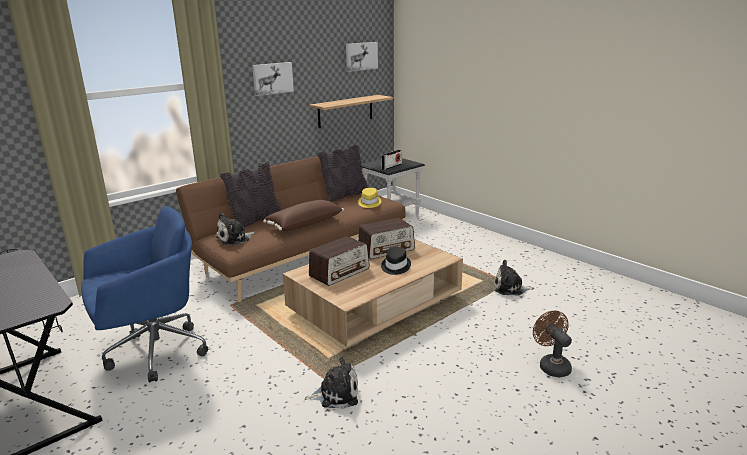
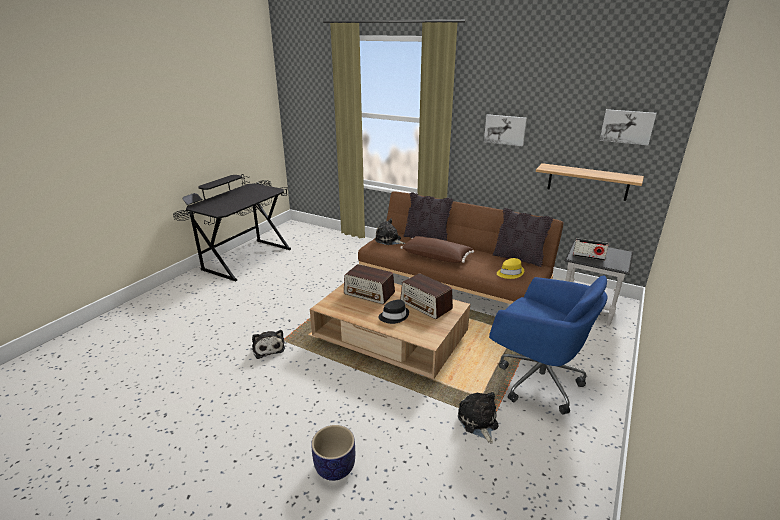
camera: 70 degrees right, 5 degrees up
(153, 355) = (294, 274): blue office chair -> blue office chair (535, 382)
(551, 365) = (334, 467): brown fan -> planter

